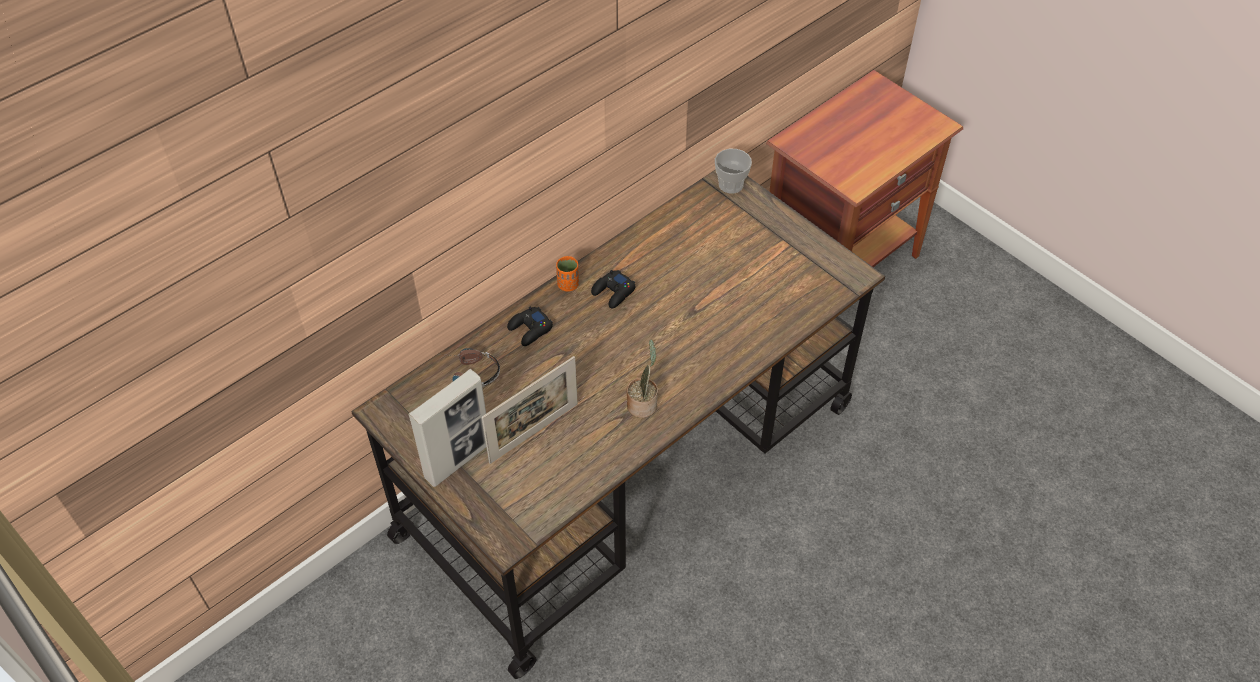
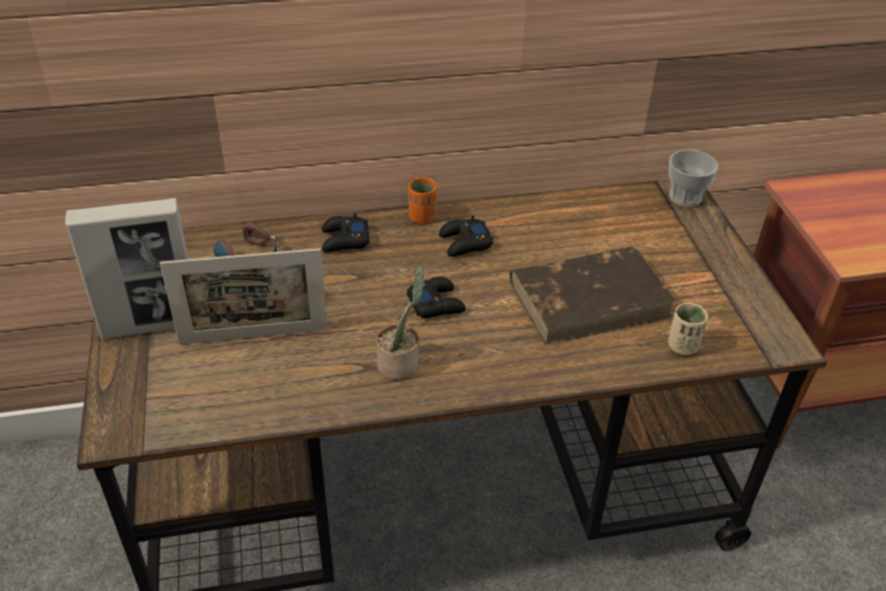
camera: 30 degrees right, 10 degrees down
(631, 349) = (436, 303): none -> black game controller
(724, 297) = (590, 299): none -> brown book
(800, 306) = (682, 346): none -> beige cup

